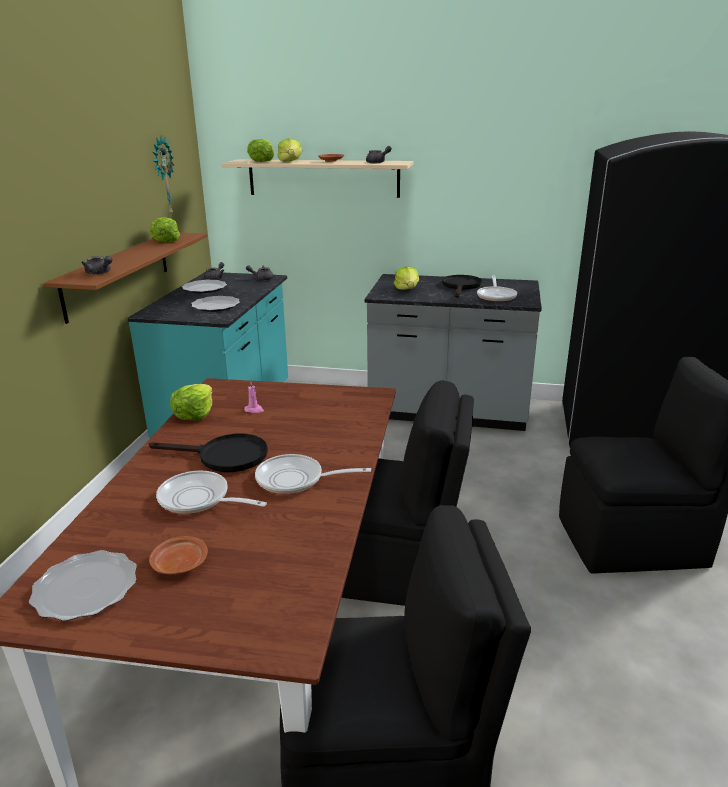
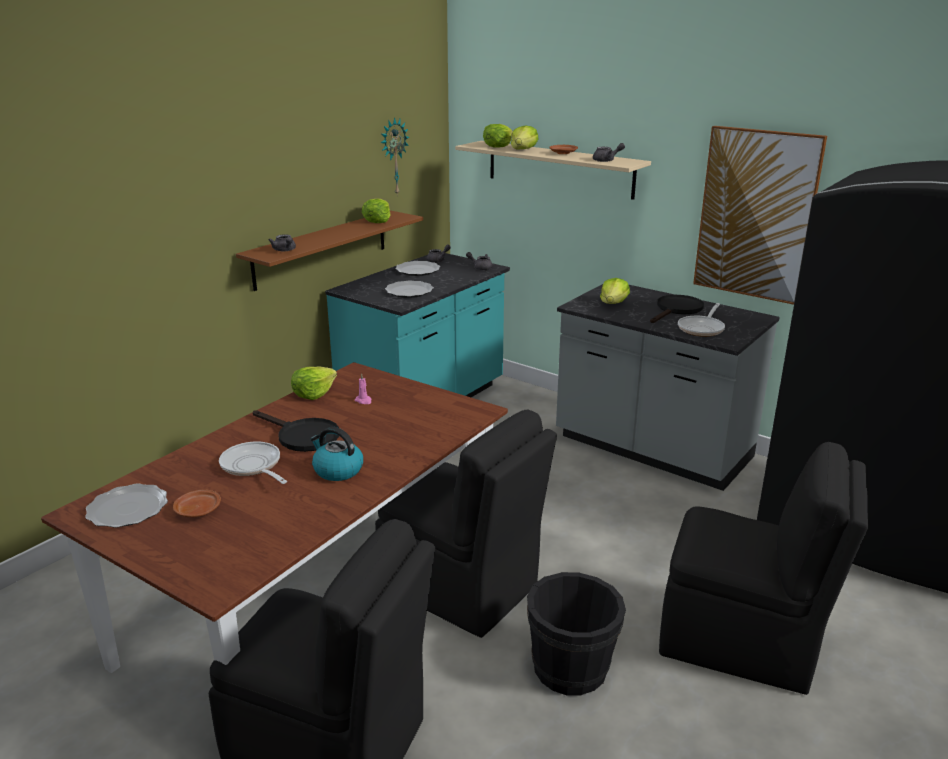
camera: 25 degrees right, 0 degrees up
(295, 480) = (337, 470): frying pan -> kettle
(511, 197) = (756, 214): none -> picture
(535, 609) = (571, 668): none -> black bucket

